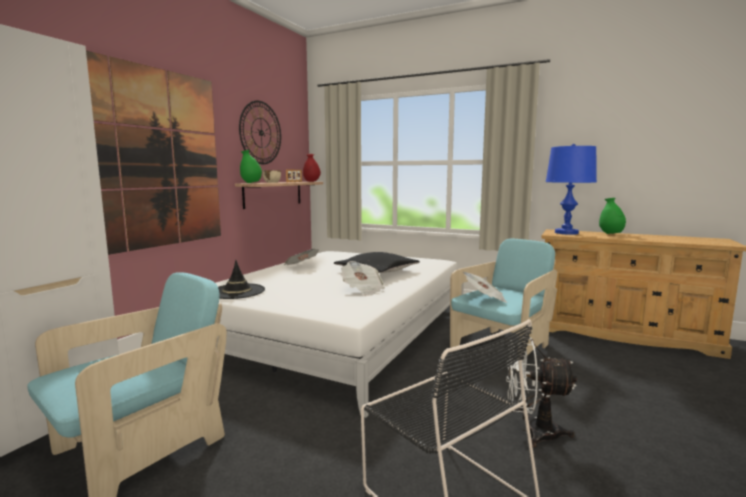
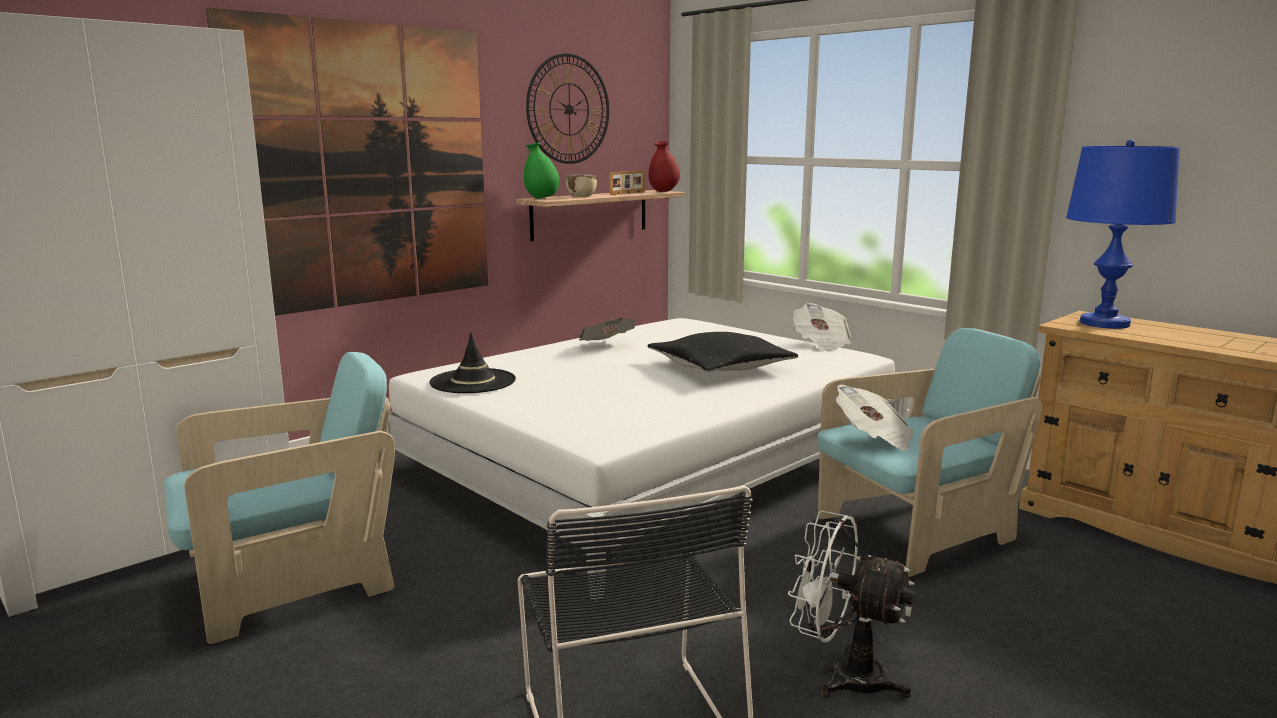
camera: 20 degrees right, 5 degrees up
(362, 290) = (662, 399): newspaper -> newspaper (821, 343)
(611, 234) = (1204, 333): green vase -> none

